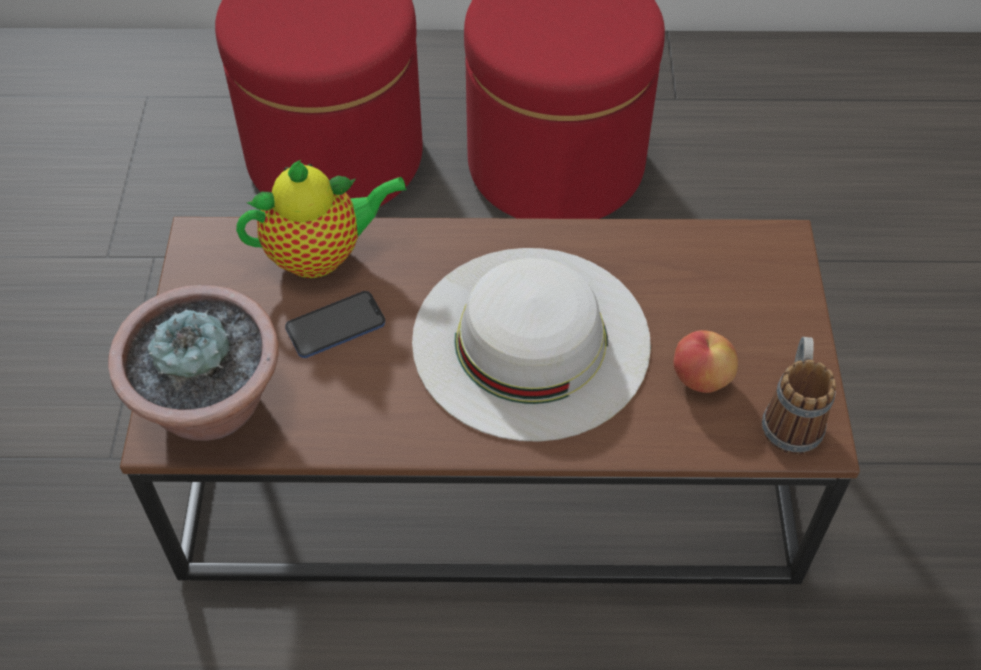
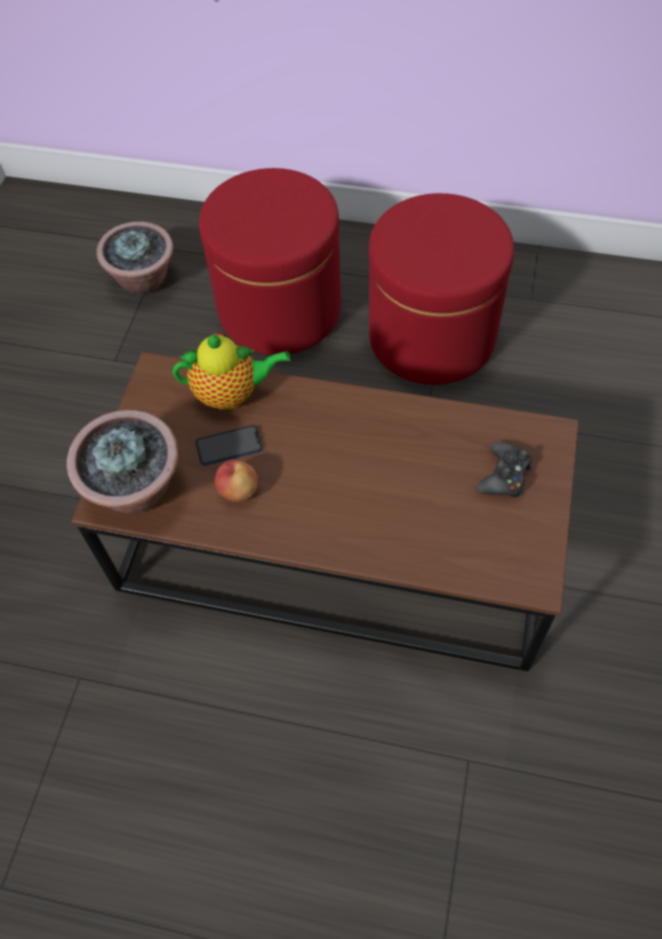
camera: 15 degrees right, 5 degrees up
(128, 143) = (144, 280): none -> potted plant
(530, 340) = (356, 478): white hat -> none
(700, 378) = (467, 525): apple -> apple (238, 490)
(733, 306) = (504, 476): none -> black game controller
(791, 417) = (523, 564): mug -> none

